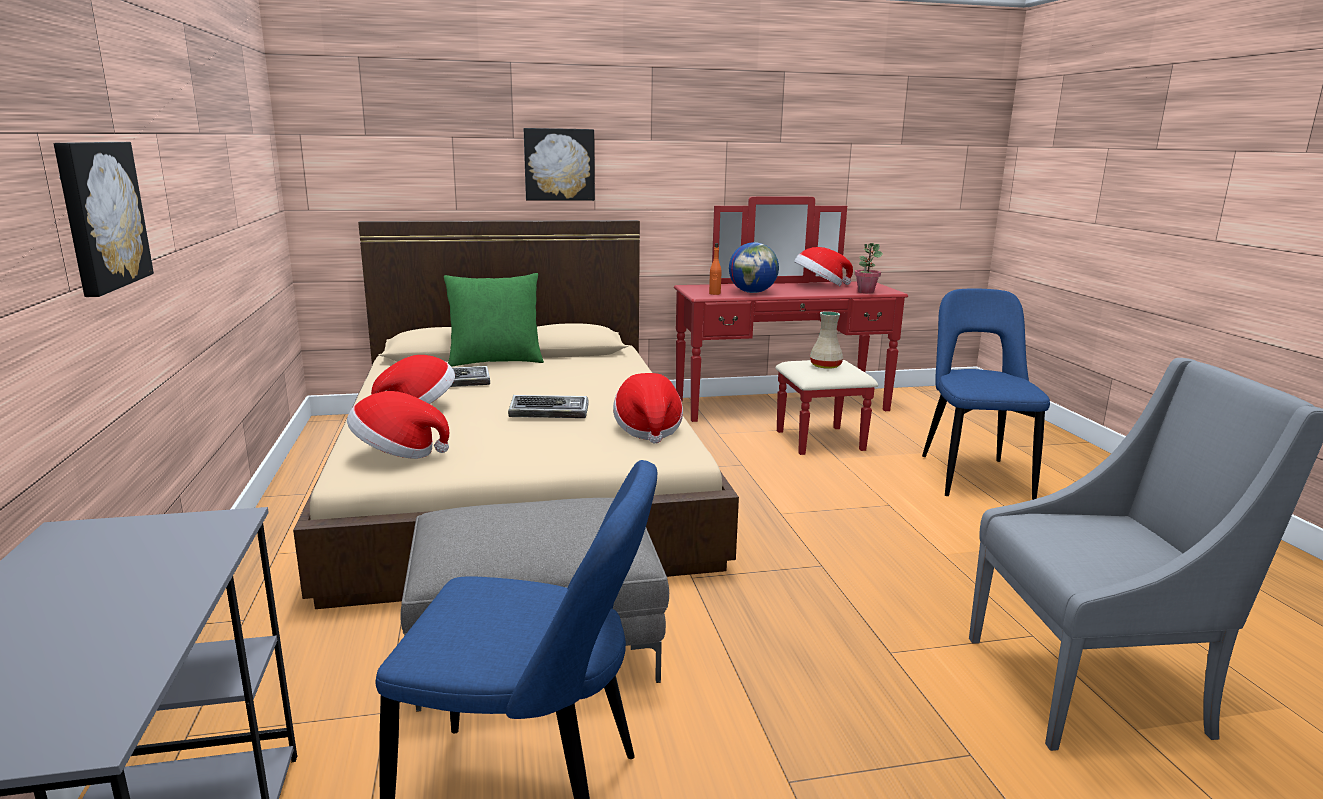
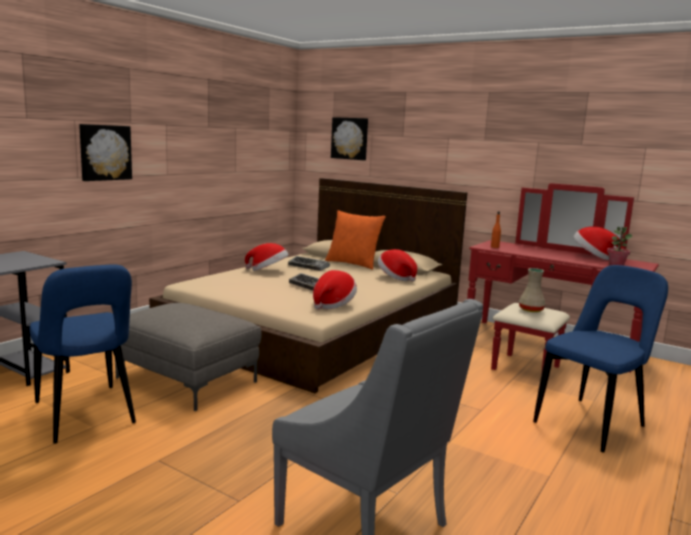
camera: 45 degrees right, 5 degrees down
(397, 453) = (214, 281): hat -> hat (396, 277)
(495, 361) = (353, 263): green pillow -> orange pillow
(559, 164) = (425, 153): picture -> picture (350, 138)
(752, 292) = (524, 251): globe -> none

